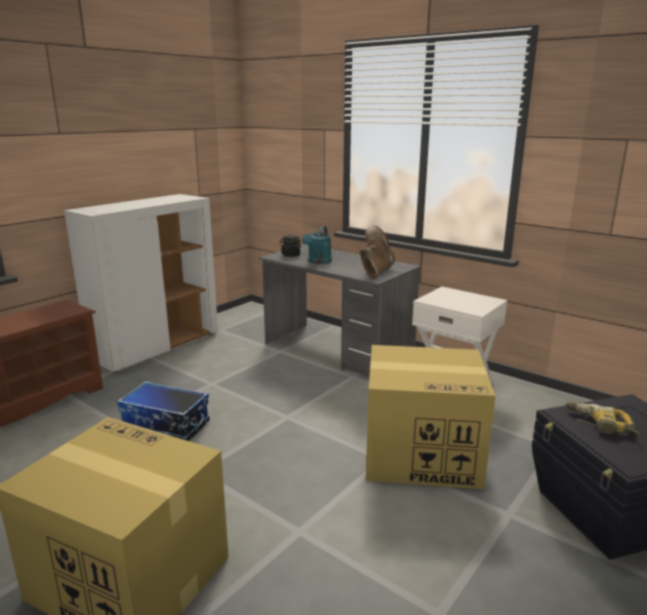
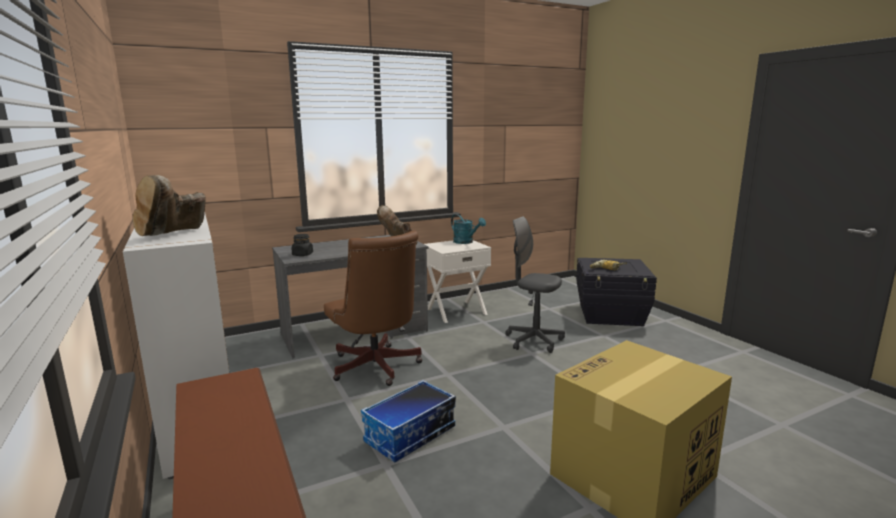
camera: 65 degrees left, 5 degrees down
(111, 208) = (173, 235): none -> brown boot
(272, 380) = (376, 369): none -> brown office chair
(318, 262) = (341, 251): turquoise watering can -> turquoise watering can (466, 242)
(423, 454) = (534, 341): cardboard box -> grey office chair

